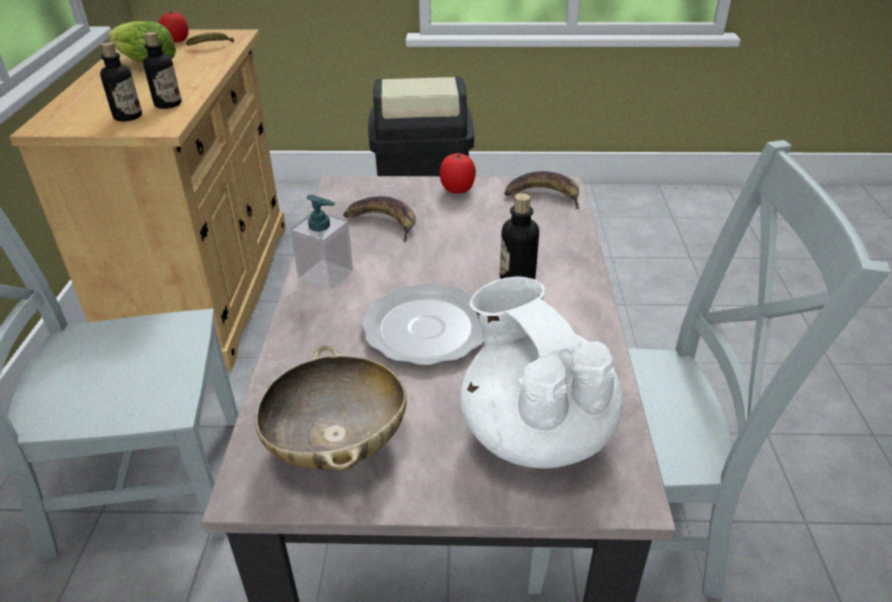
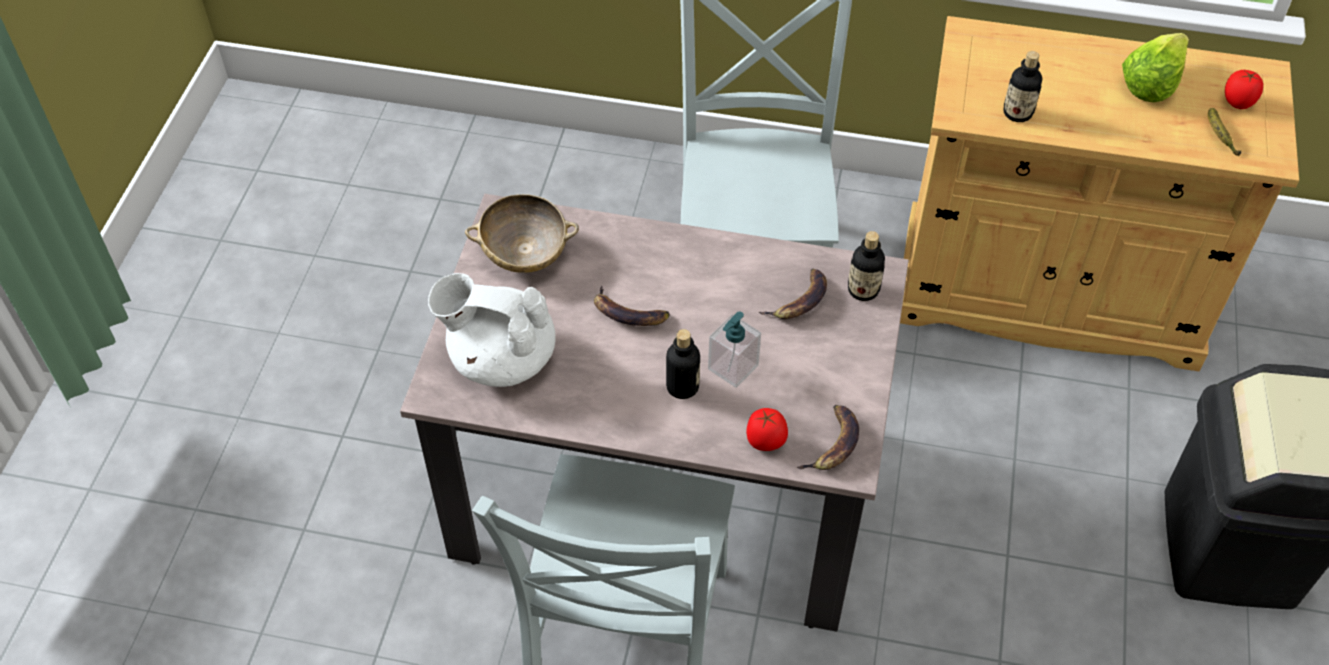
camera: 100 degrees right, 15 degrees up
(128, 117) = (985, 87): bottle -> bottle (863, 290)
(326, 275) = (718, 255): soap dispenser -> soap dispenser (733, 367)
(427, 329) = (627, 314): plate -> banana
(458, 189) = (858, 370): tomato -> tomato (765, 442)
(535, 430) = (501, 358): white teapot -> white teapot turned 150 degrees counterclockwise

